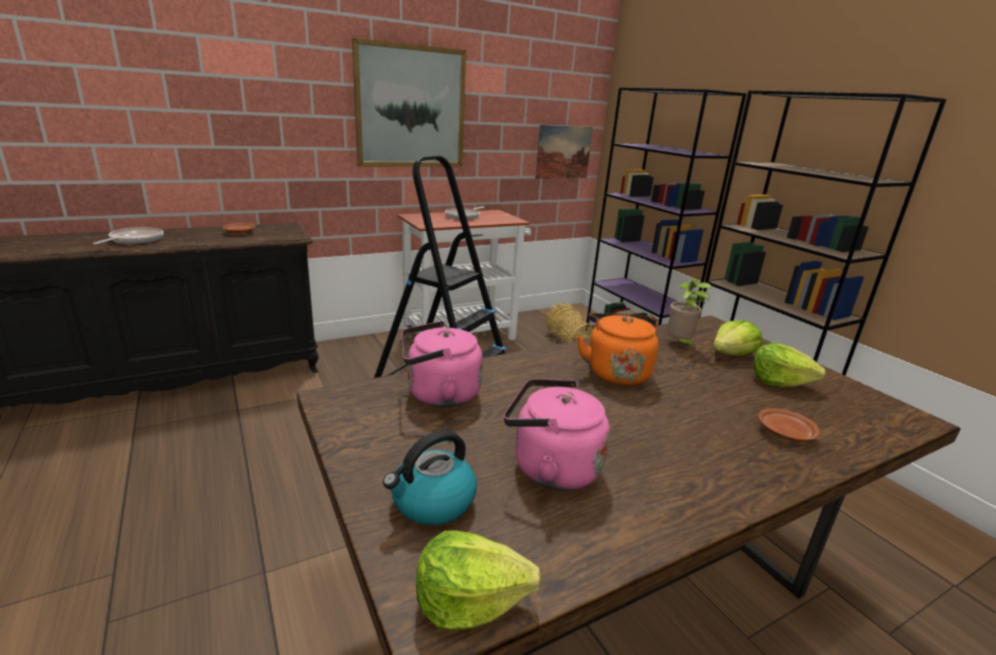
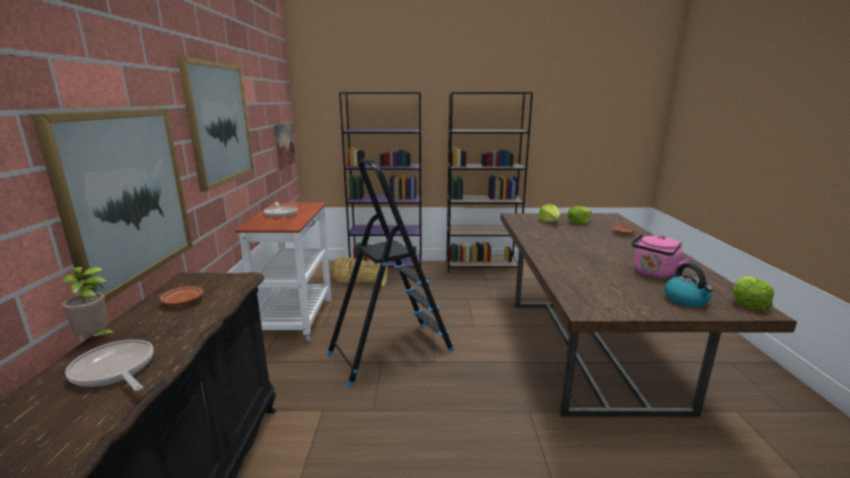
camera: 60 degrees left, 5 degrees down
(253, 147) = (127, 196): none -> picture
(439, 395) = (582, 283): pink kettle -> none
(615, 372) = (563, 244): orange kettle -> none
(679, 344) = (534, 226): potted plant -> potted plant (97, 339)

